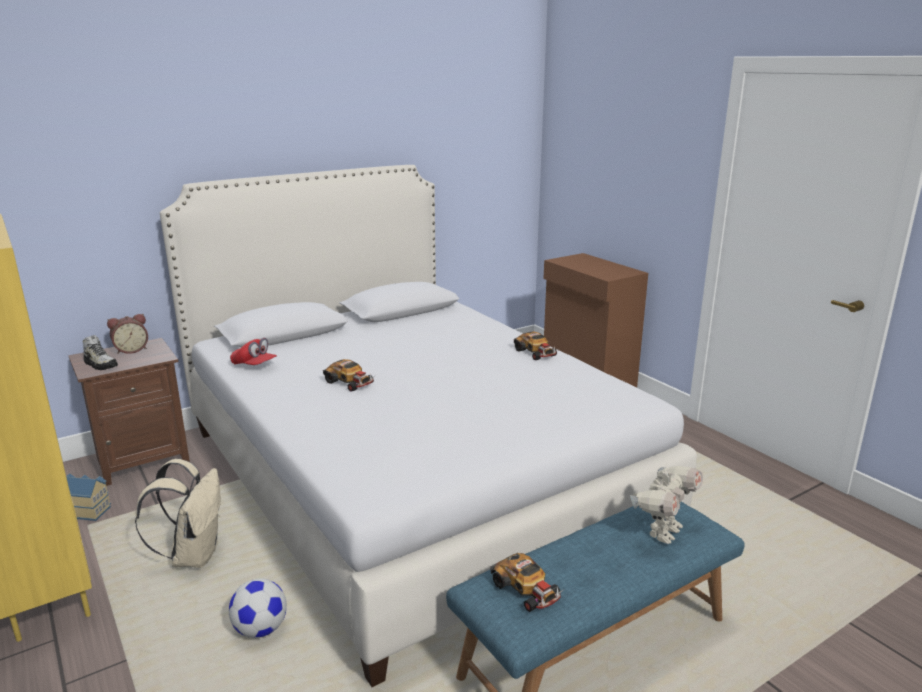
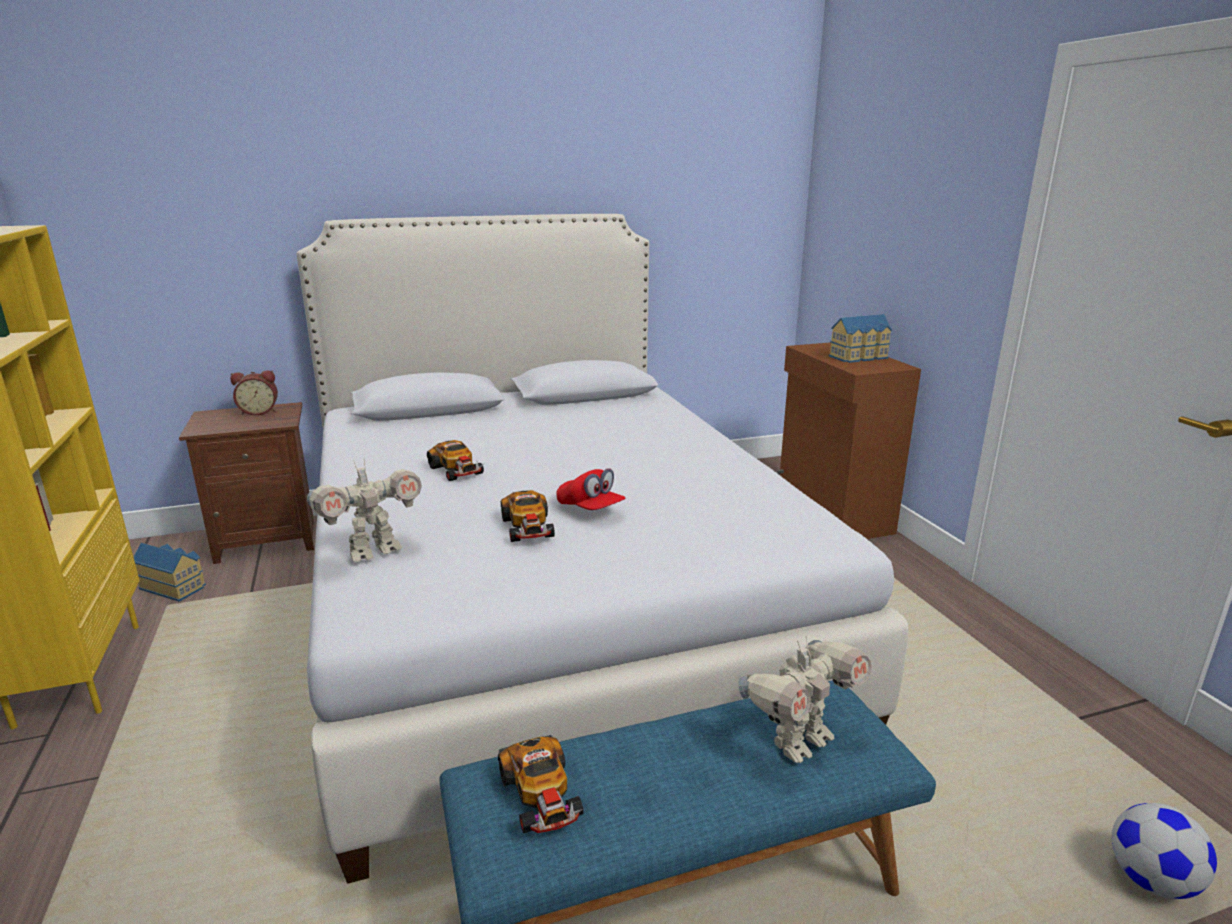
camera: 15 degrees right, 0 degrees up
(101, 365) = (215, 424): shoe -> none
(194, 555) = (251, 659): beige backpack -> none
(254, 365) = (366, 439): red cap -> red cap (590, 509)
(261, 629) = (265, 770): football -> football (1152, 881)
(338, 449) = (373, 551): none -> toy robot
(536, 352) = (720, 458): toy car -> toy car (528, 527)
(602, 266) = (860, 357): none -> toy house

